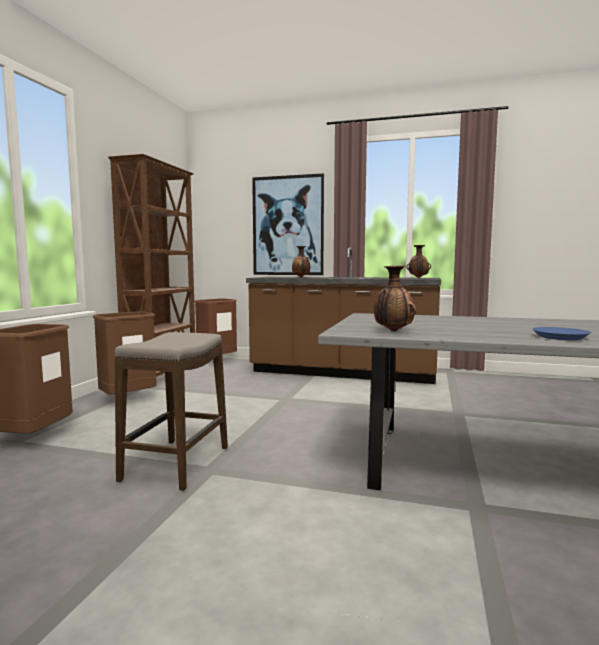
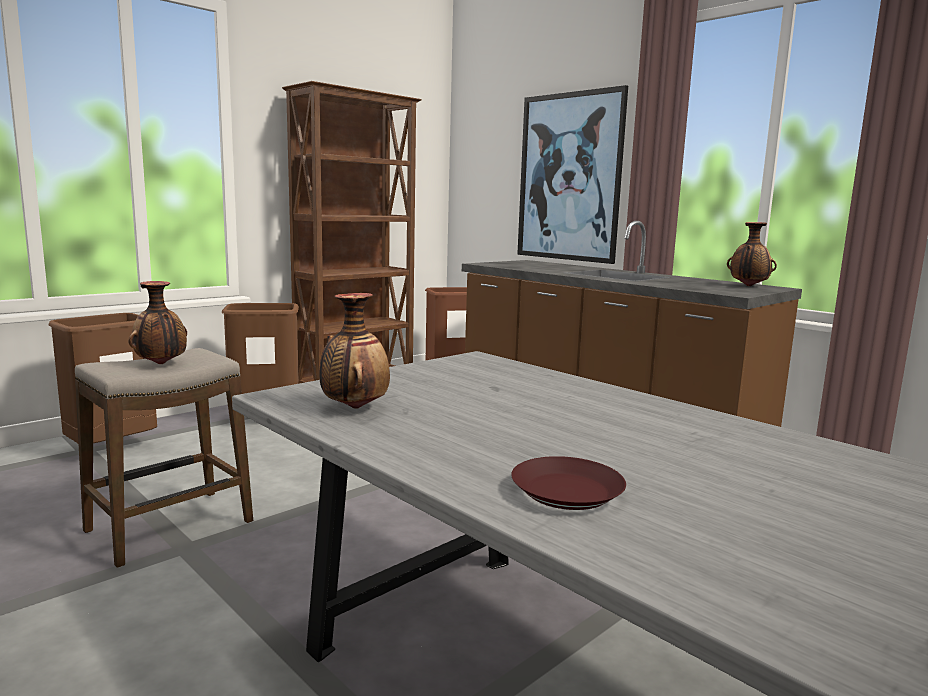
camera: 30 degrees right, 5 degrees up
(301, 277) = (557, 266): vase -> vase (161, 364)
(560, 337) = (568, 492): blue plate -> brown plate

